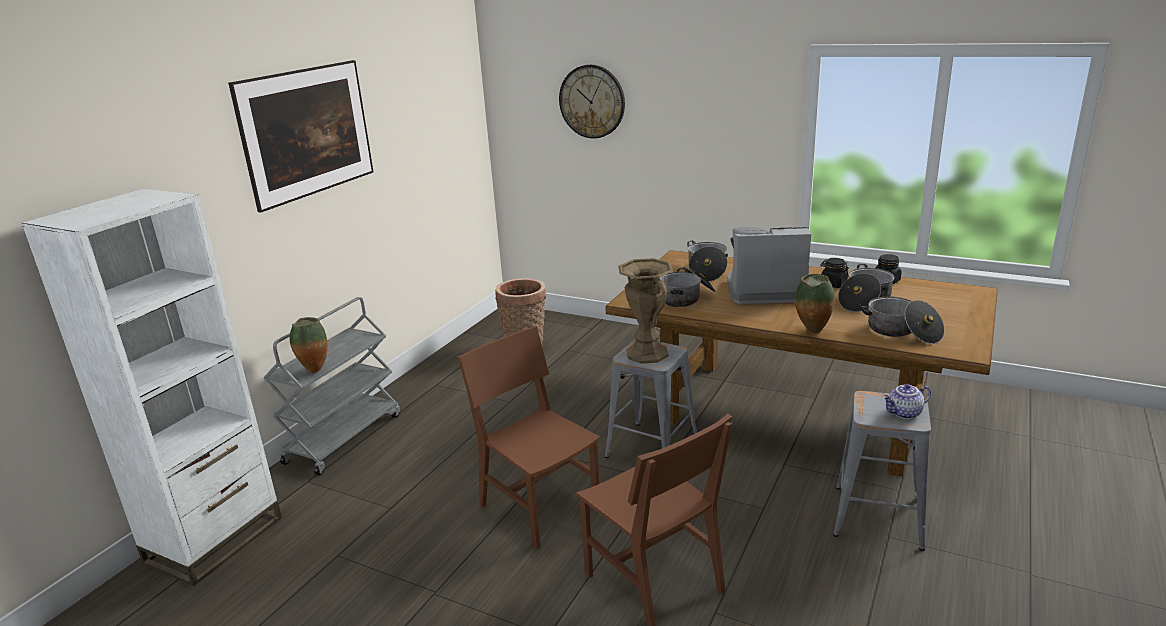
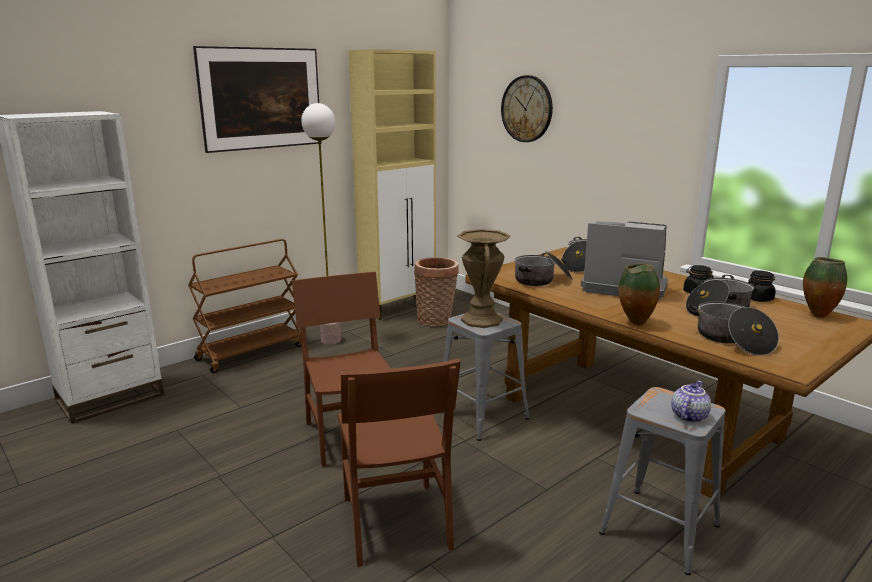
camera: 20 degrees right, 5 degrees down
(314, 370) = (224, 286): vase -> vase (817, 315)
(344, 438) = (251, 352): grey cart -> brown cart
(427, 401) = (331, 340): none -> floor lamp
(472, 342) = (399, 307): none -> beige cabinet
(904, 413) = (688, 416): teapot -> teapot turned 120 degrees clockwise

